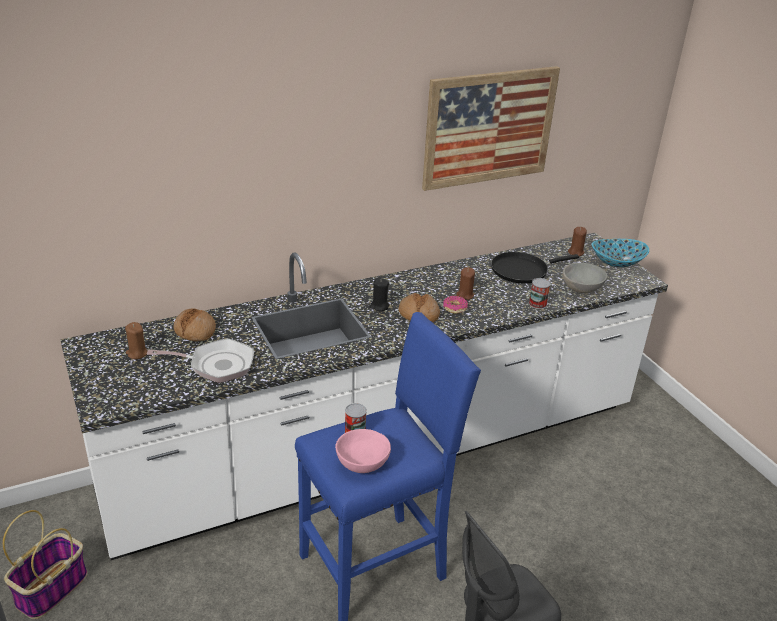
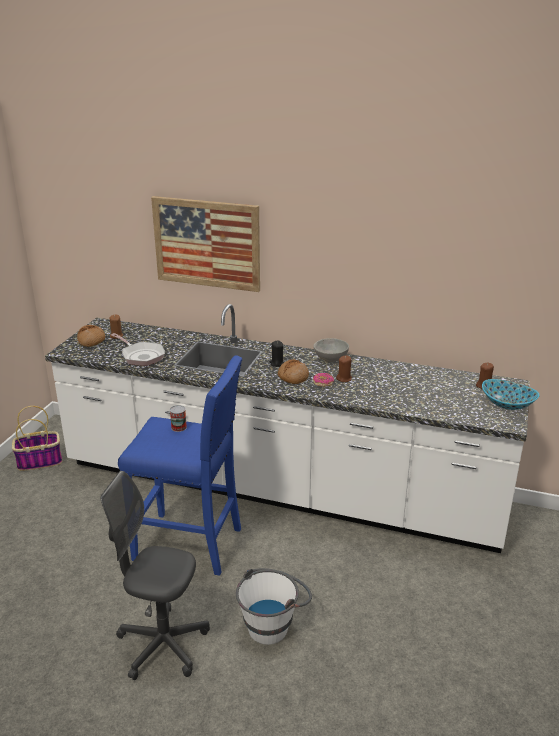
camera: 45 degrees right, 5 degrees down
(195, 330) = (159, 336): bread -> bread (91, 340)
(362, 464) = (156, 443): pink bowl -> none
(489, 127) = (409, 250): picture -> picture (207, 243)
(522, 270) = (415, 381): black frying pan -> none
(537, 304) = (387, 403): can -> none
(548, 588) = (273, 623): none -> white bucket
(582, 290) = (440, 409): grey bowl -> grey bowl (330, 360)

